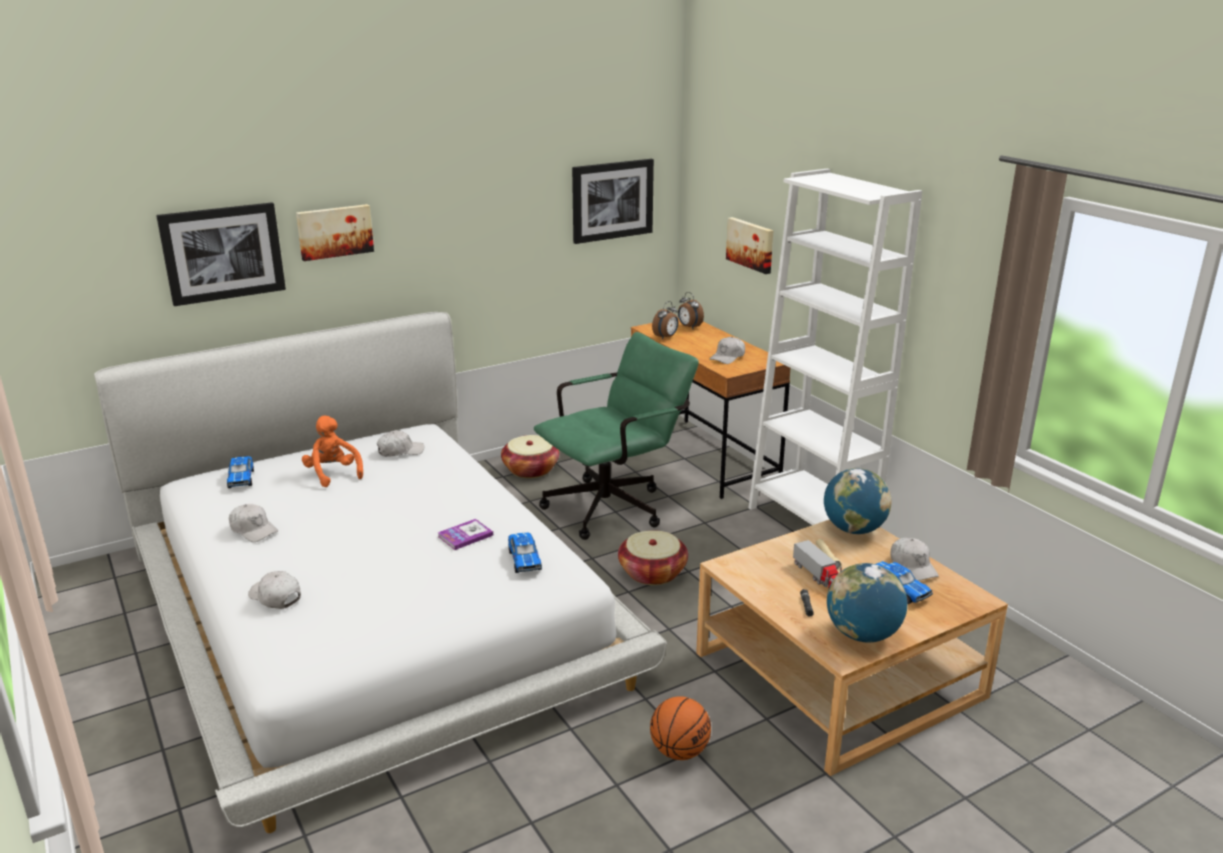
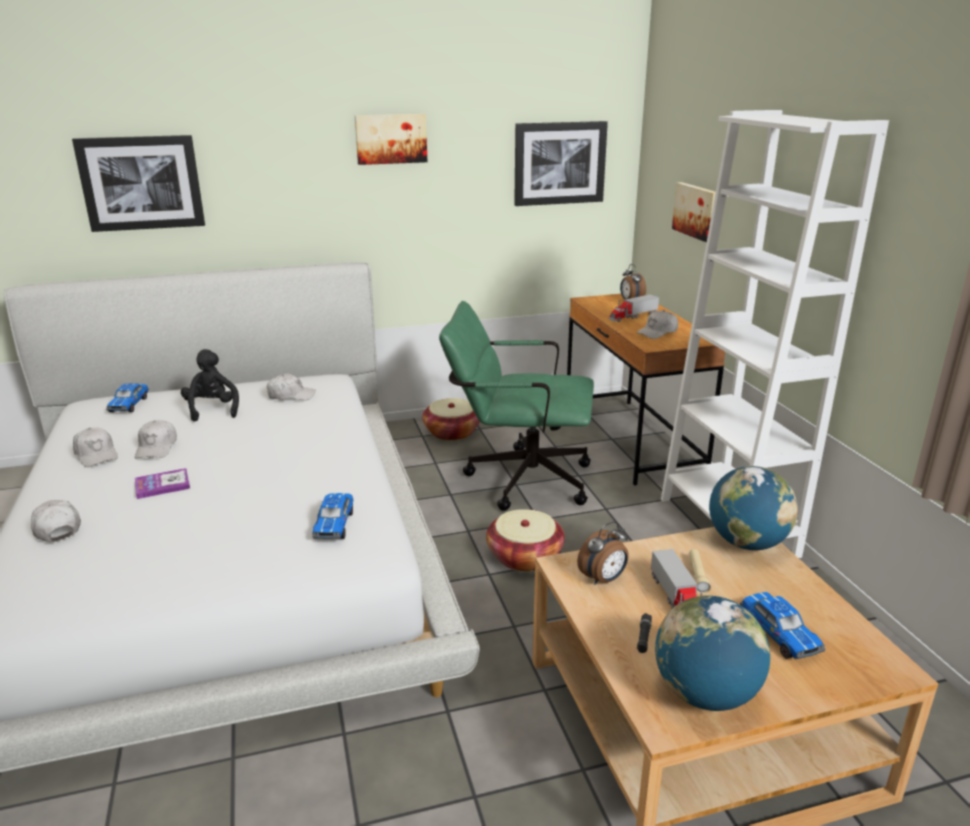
camera: 15 degrees right, 0 degrees up
(333, 474) = (212, 410): orange plush toy -> black plush toy
(334, 231) = (256, 171): picture -> picture (391, 138)
(465, 536) = (290, 488): book -> book (162, 485)
(615, 506) = (518, 478): green office chair -> green office chair turned 150 degrees counterclockwise
(666, 337) = (601, 309): alarm clock -> alarm clock (603, 579)
(679, 751) = (455, 794): basketball -> none
(698, 342) = (633, 316): none -> toy truck
(912, 566) = (810, 604): white cap -> white cap (157, 447)

